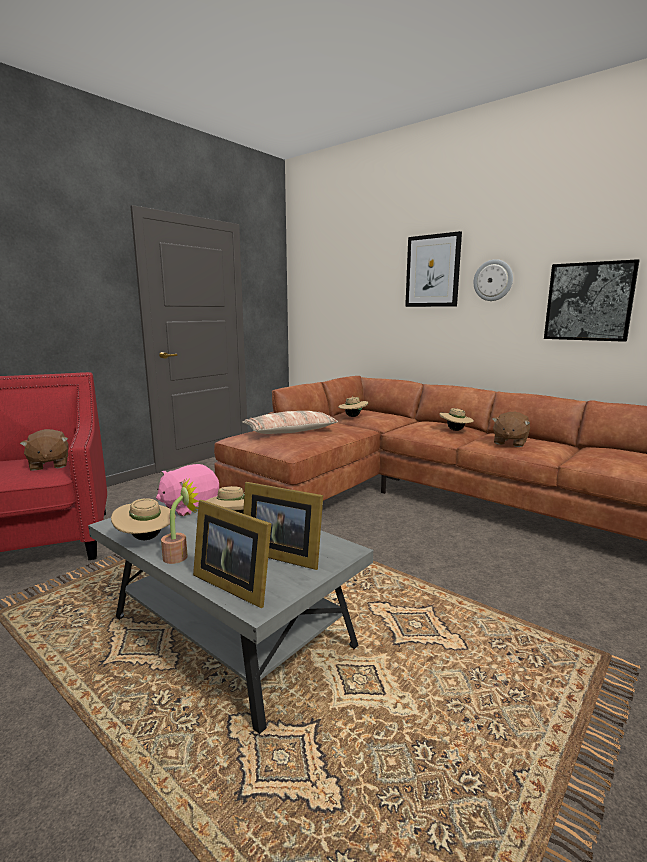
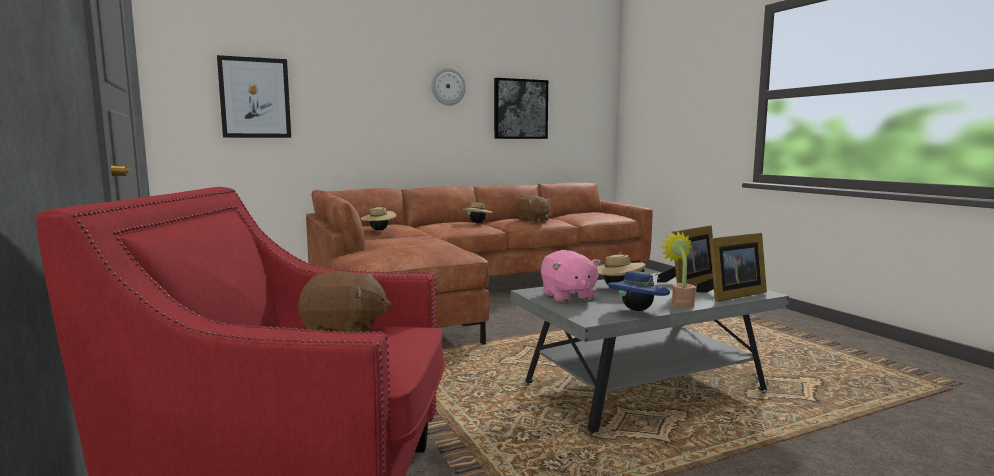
camera: 65 degrees left, 5 degrees down
(146, 538) = (638, 310): beige hat -> blue hat
(291, 431) = (398, 246): pillow -> none
(433, 271) = (387, 71): picture -> picture (255, 98)

